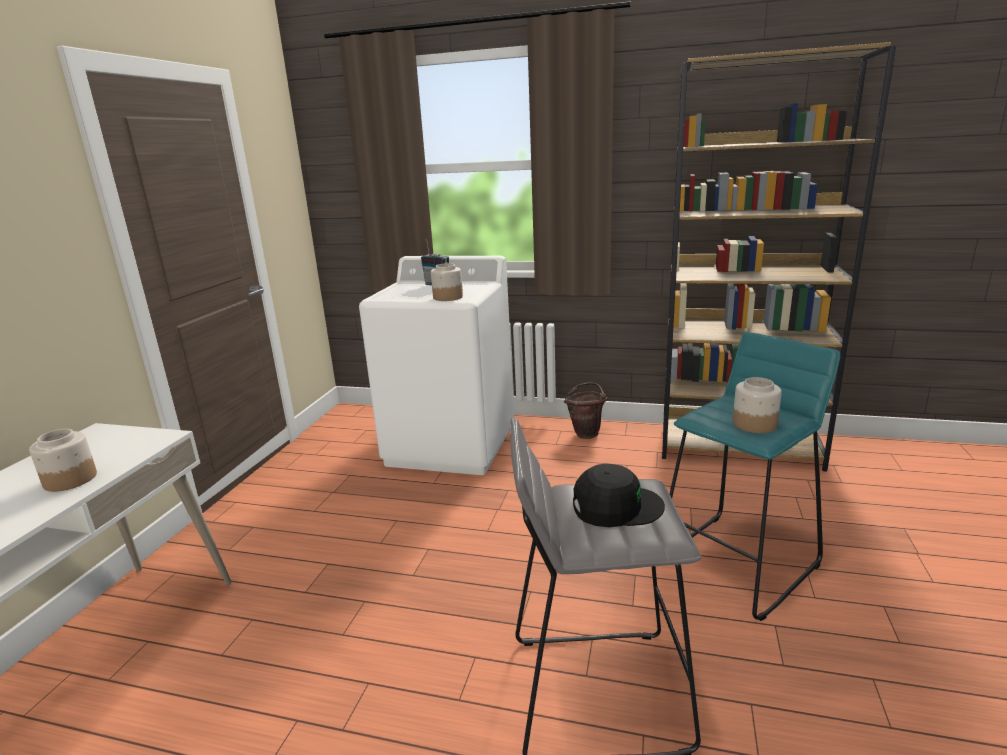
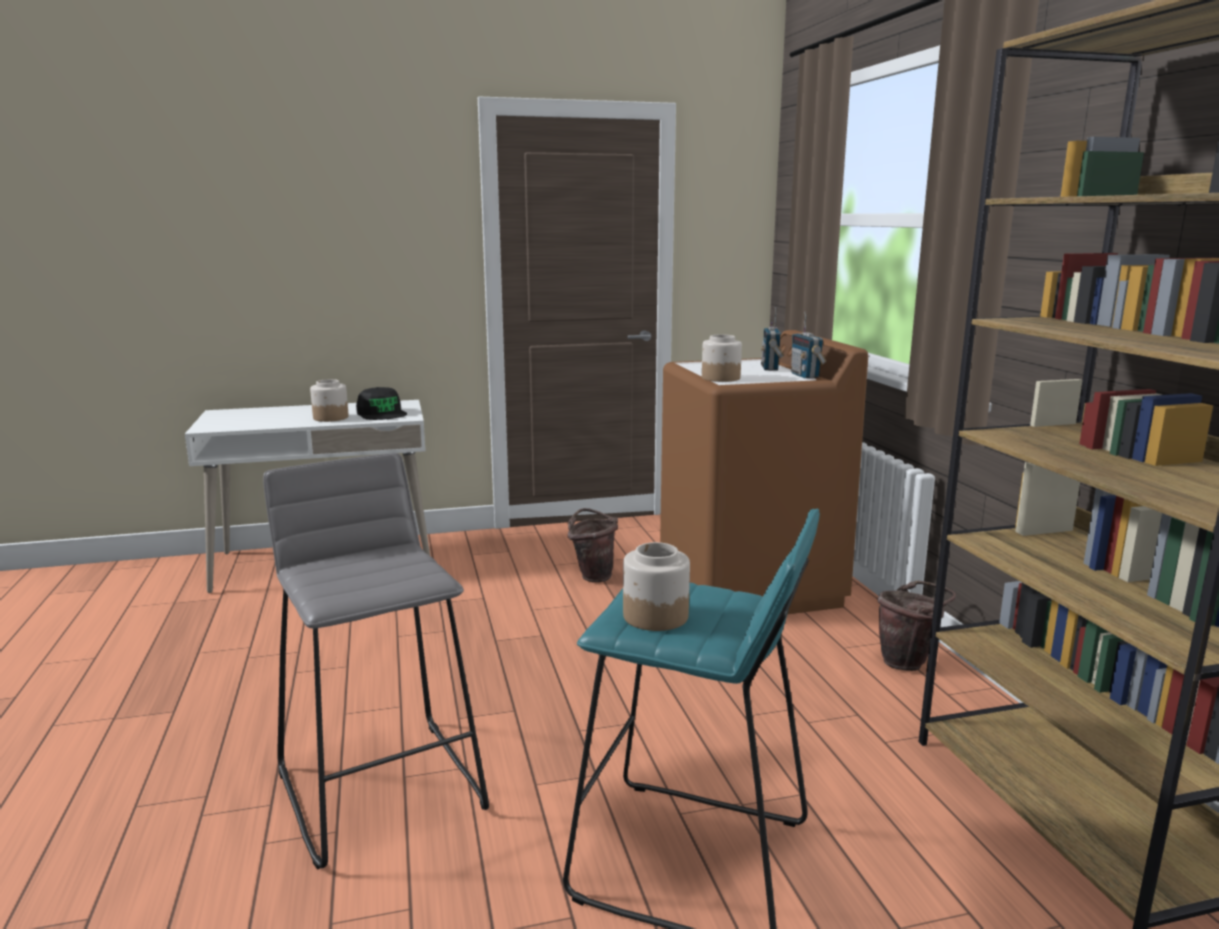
camera: 60 degrees right, 5 degrees down
(358, 498) = (593, 575): none -> brown bucket
(451, 445) = (750, 586): white washing machine -> brown washing machine
(474, 282) = (805, 376): none -> radio
(616, 506) = (377, 570): black cap -> black cap (382, 413)

